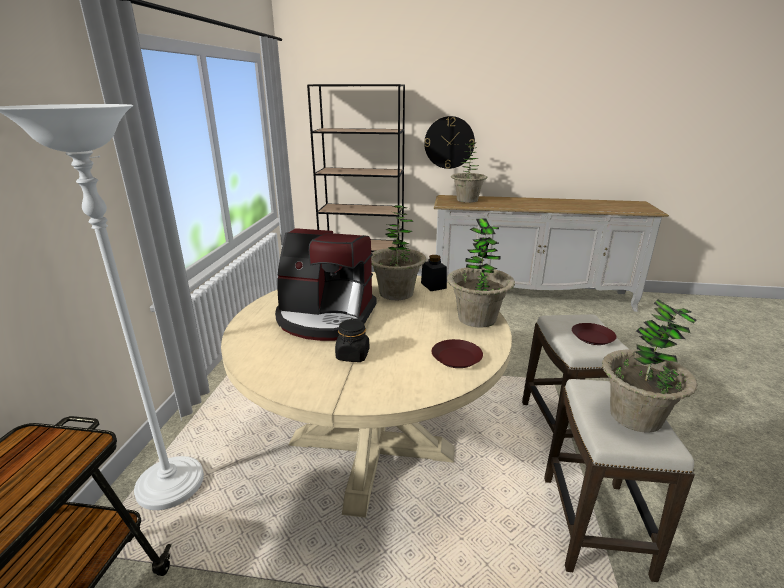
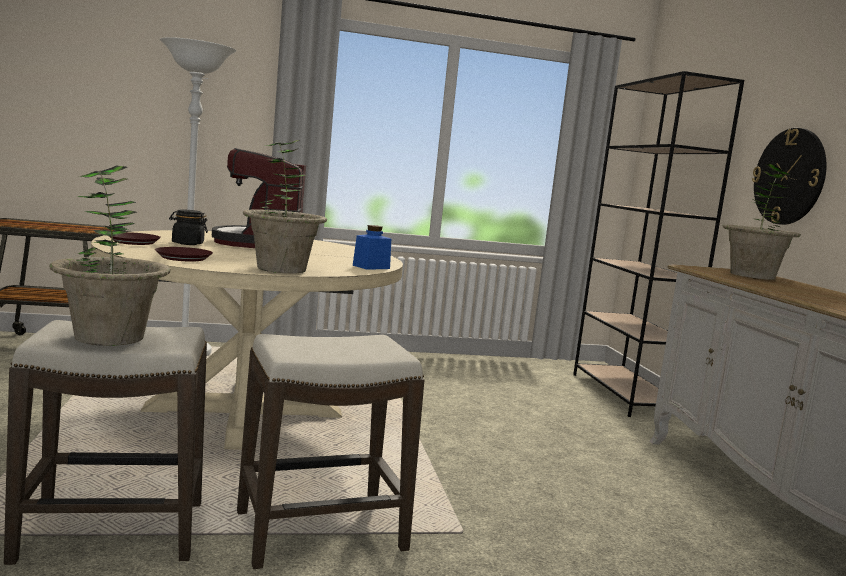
camera: 70 degrees right, 15 degrees down
(396, 293) = (336, 258): potted plant -> none
(433, 285) = (371, 267): black jar -> blue jar
(593, 337) = (324, 347): brown plate -> brown plate (133, 242)

